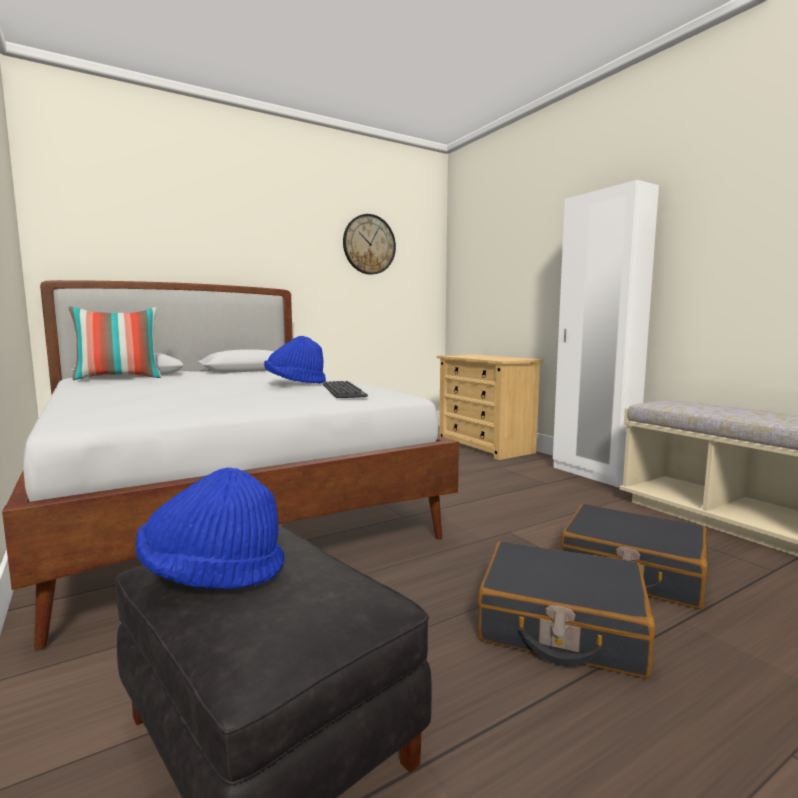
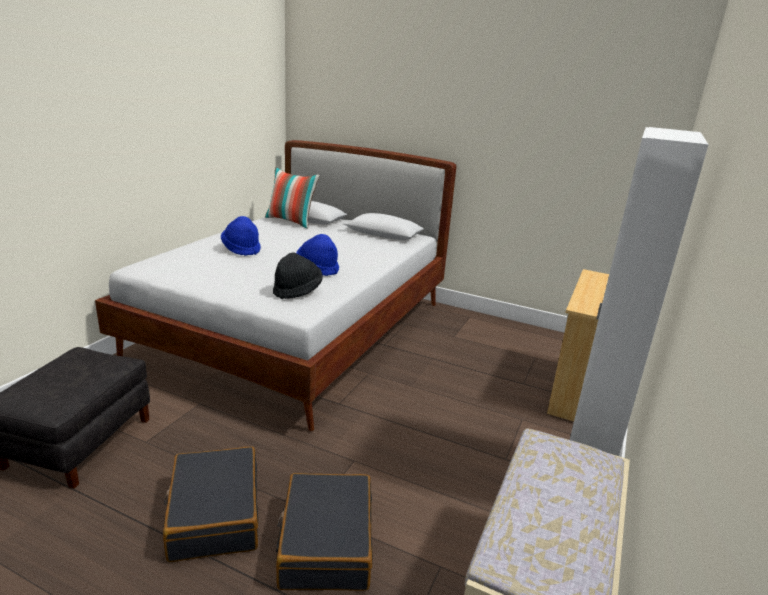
camera: 55 degrees right, 15 degrees up
(213, 574) = (67, 365): blue hat -> blue hat (241, 249)
(343, 391) = (297, 291): keyboard -> black hat
(369, 244) = (564, 118): wall clock -> none

